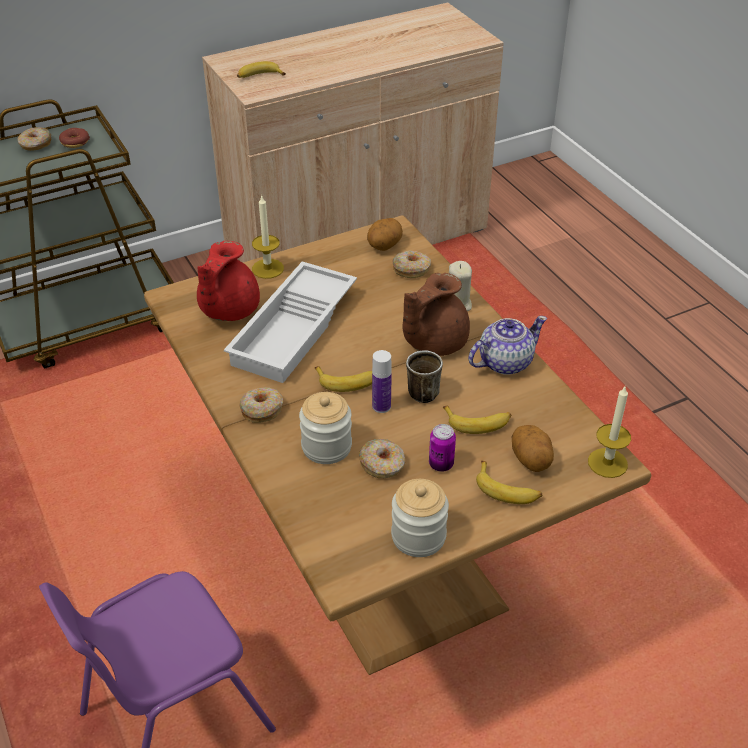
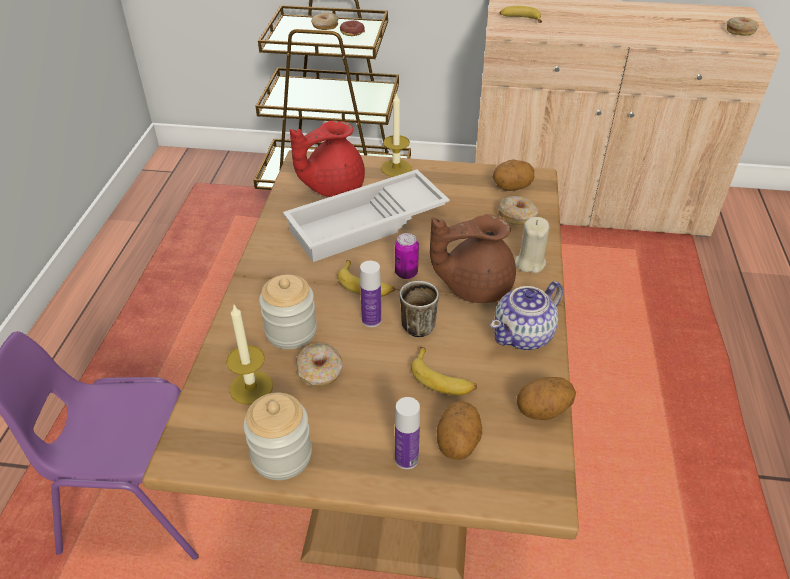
camera: 35 degrees right, 0 degrees up
(262, 409) = (274, 275): donut -> donut (740, 31)
(441, 464) = (369, 399): can -> can (406, 273)
(504, 362) = (524, 335): teapot -> teapot turned 135 degrees clockwise
(507, 490) = (406, 459): banana -> bottle
(565, 409) = (543, 411): none -> potato
(607, 463) = (536, 491): candle -> candle (251, 387)

